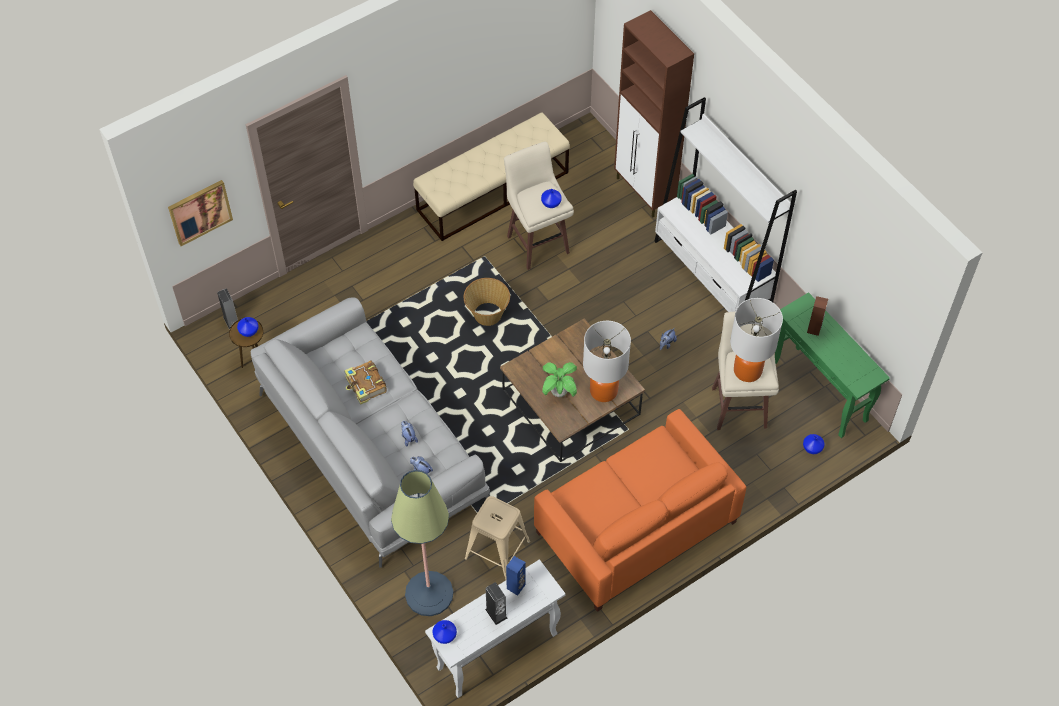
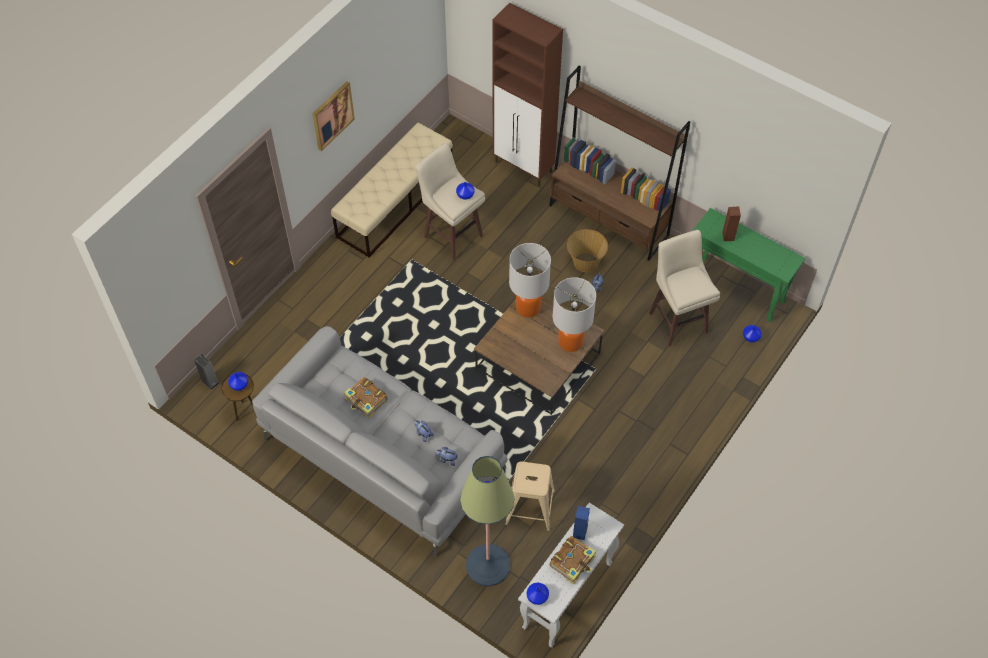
camera: 20 degrees left, 0 degrees up
(200, 212) = (169, 289): picture -> picture (332, 115)
(487, 315) = (435, 309): basket -> basket (585, 262)
(496, 613) = (573, 562): speaker -> book
(559, 393) = (534, 355): potted plant -> none
(635, 526) = (636, 449): orange sofa -> none
(712, 276) = (609, 221): white bookcase -> brown bookcase
(748, 370) = (690, 287): table lamp -> table lamp (528, 307)

